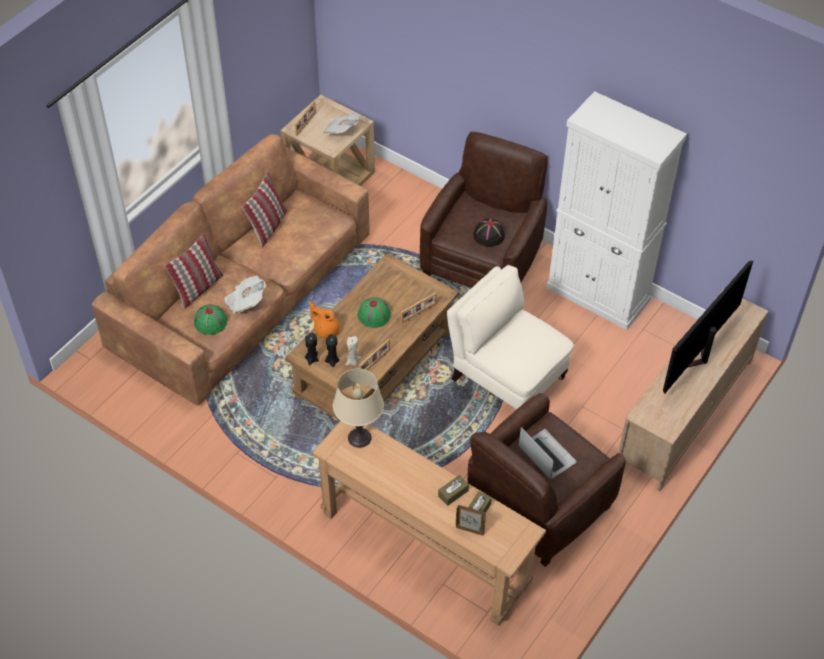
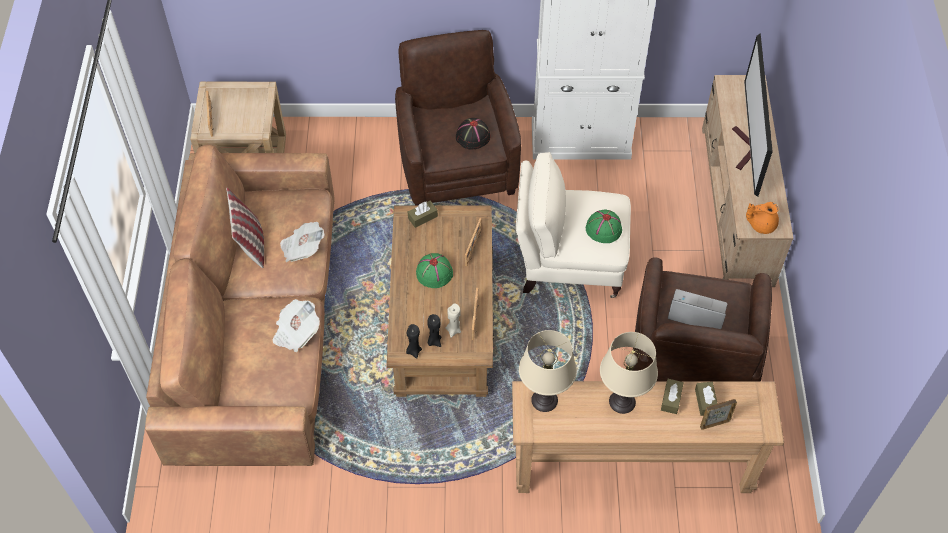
camera: 35 degrees left, 5 degrees up
(198, 288) = (234, 347): pillow -> none
(210, 322) = (278, 374): green hat -> green hat (603, 229)
(326, 330) = (402, 314): orange teapot -> orange teapot (761, 224)
(341, 130) = (253, 107): newspaper -> newspaper (302, 248)
(400, 272) = (422, 217): none -> brown tissue box
(415, 473) = (622, 401): none -> beige table lamp

